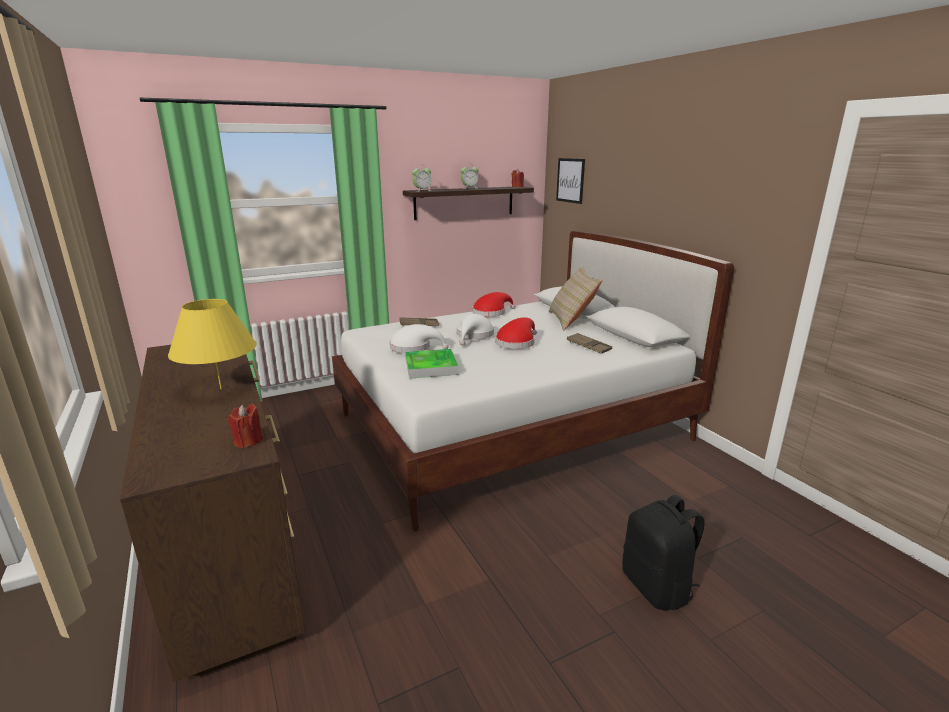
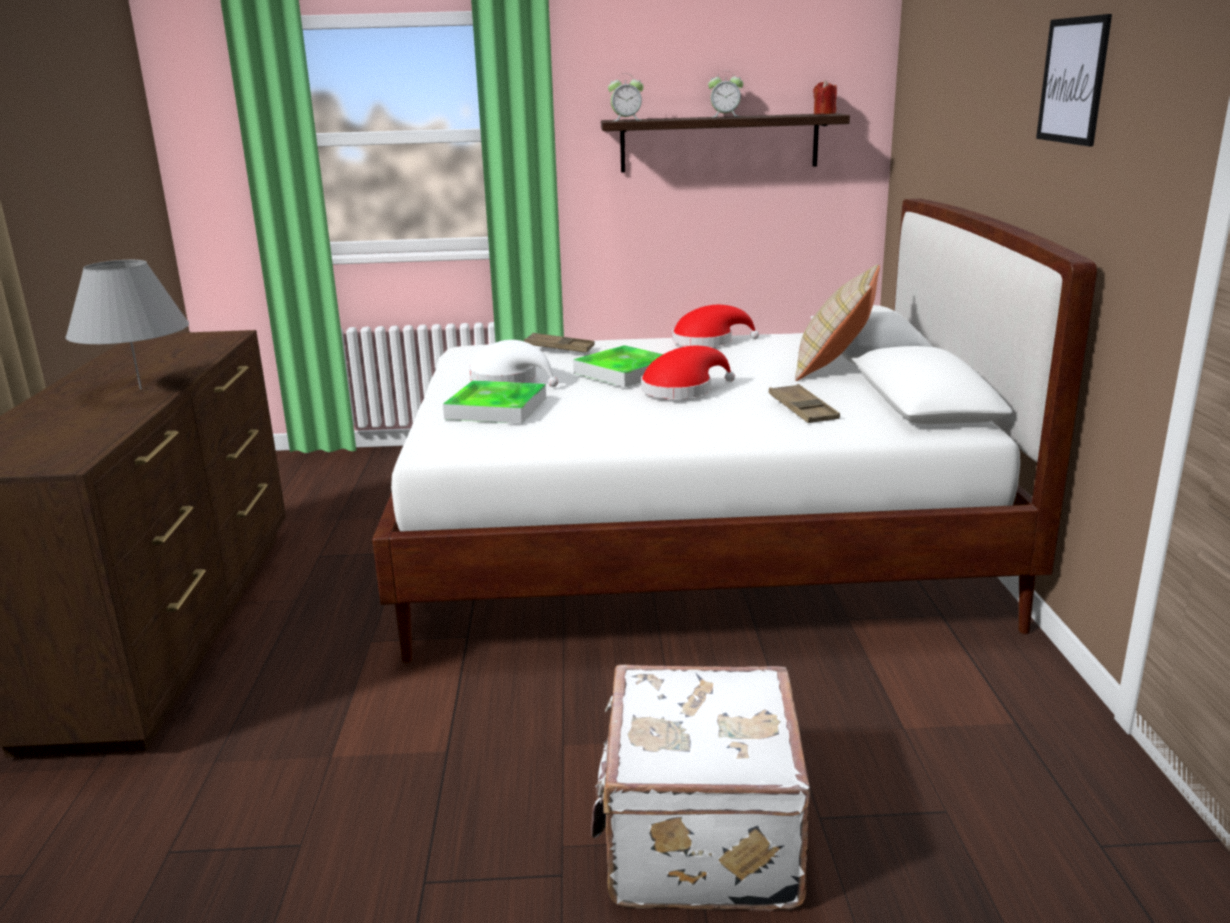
camera: 25 degrees right, 0 degrees up
(221, 389) = (140, 389): yellow table lamp -> grey table lamp
(248, 441) = (83, 448): red candle -> none
(474, 335) = (624, 372): white hat -> tray
(570, 180) = (919, 100): picture -> picture (1073, 80)
(657, 587) = (698, 838): black backpack -> white suitcase

